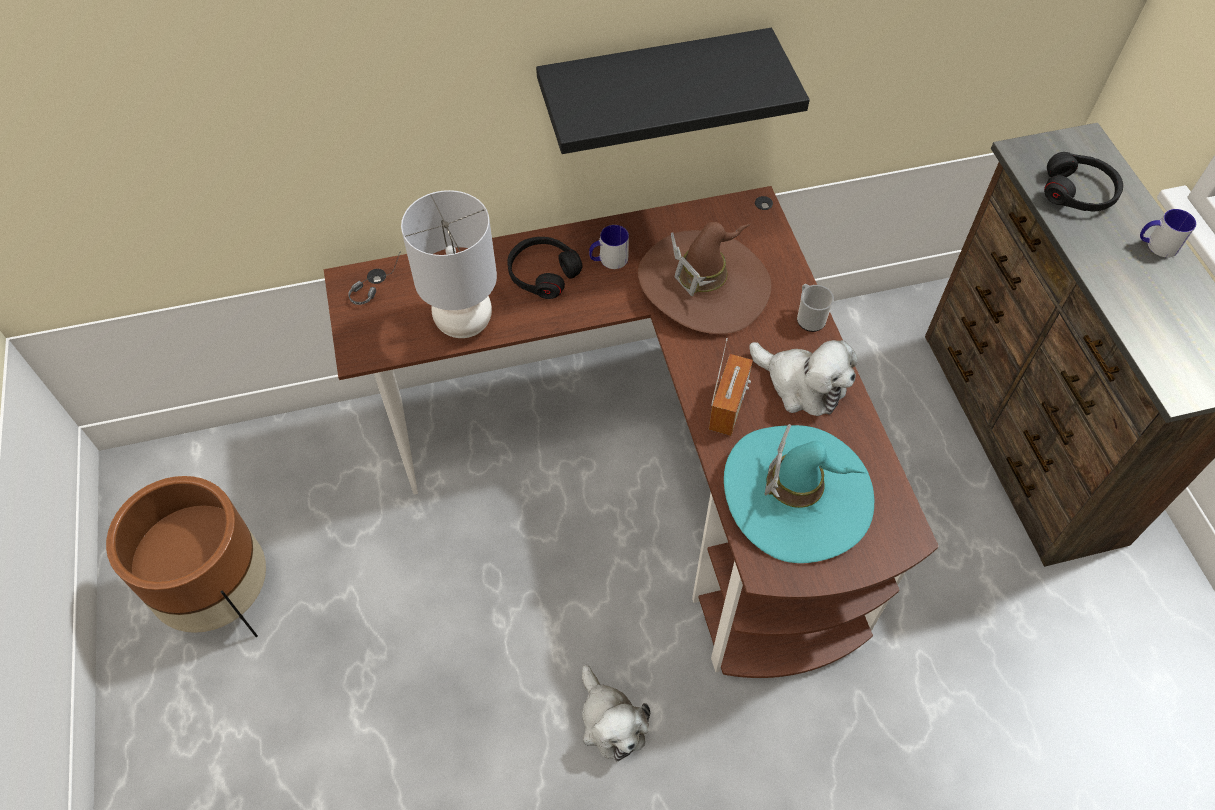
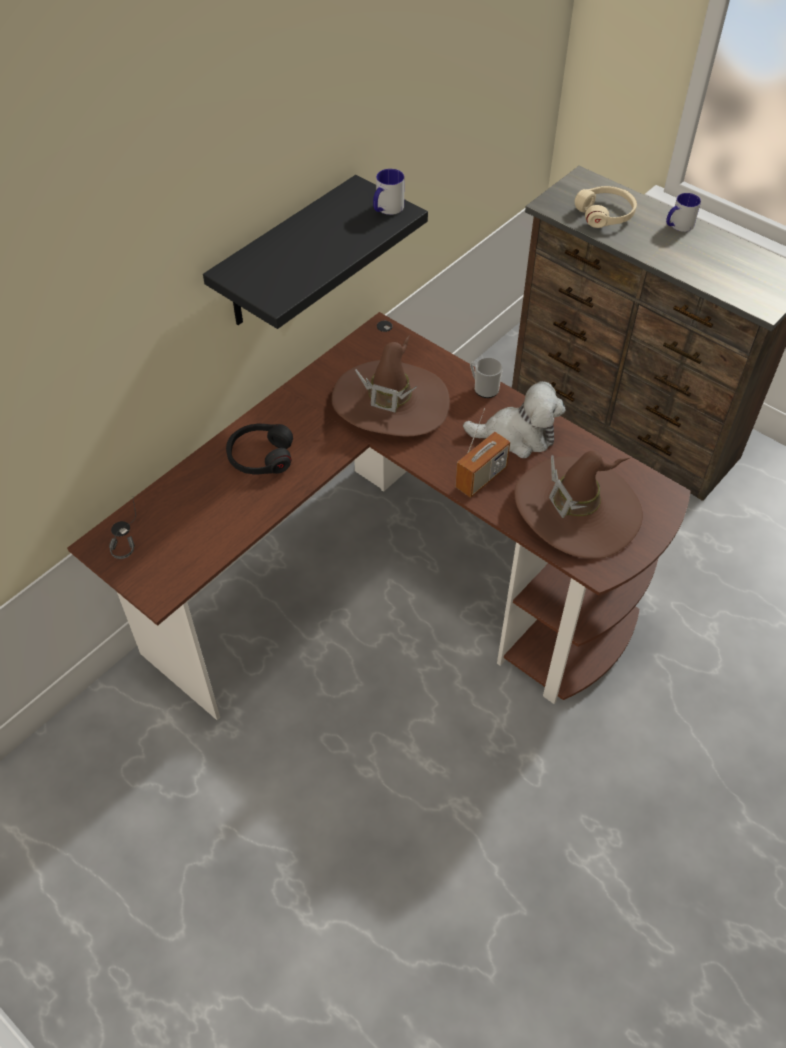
camera: 35 degrees left, 5 degrees down
(223, 597) = (111, 907): brown planter -> none
(463, 322) = (227, 525): grey table lamp -> none
(608, 260) = (303, 421): mug -> mug (386, 209)
(610, 721) = (509, 788): plush toy -> none
(728, 408) = (481, 478): radio -> radio turned 60 degrees clockwise
(797, 495) = (576, 509): turquoise hat -> brown hat
(1078, 192) = (605, 214): black headphones -> beige headphones

